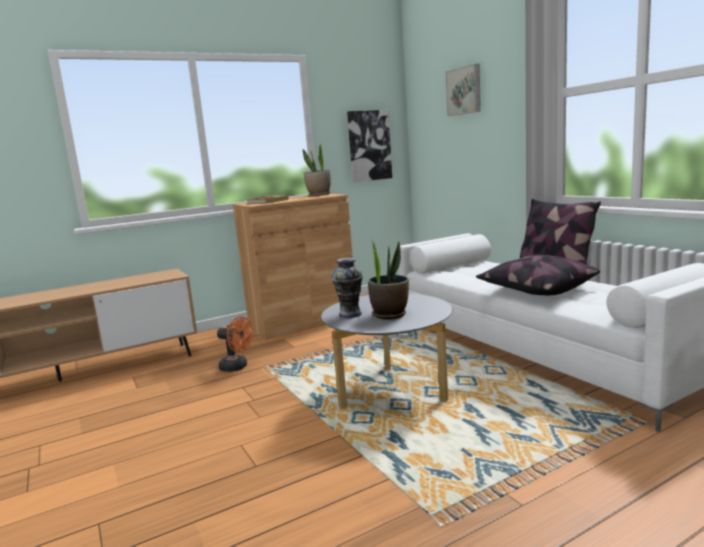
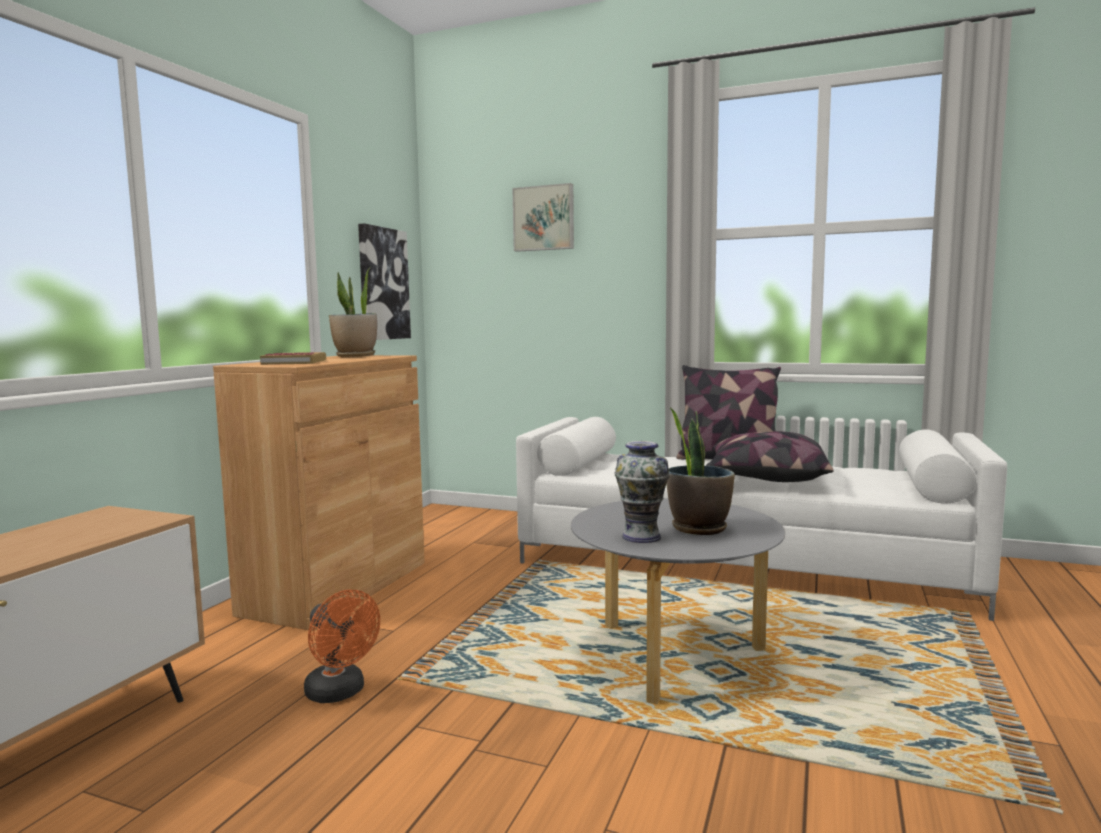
camera: 40 degrees left, 5 degrees down
(237, 367) = (340, 693): orange fan -> orange fan turned 60 degrees clockwise

